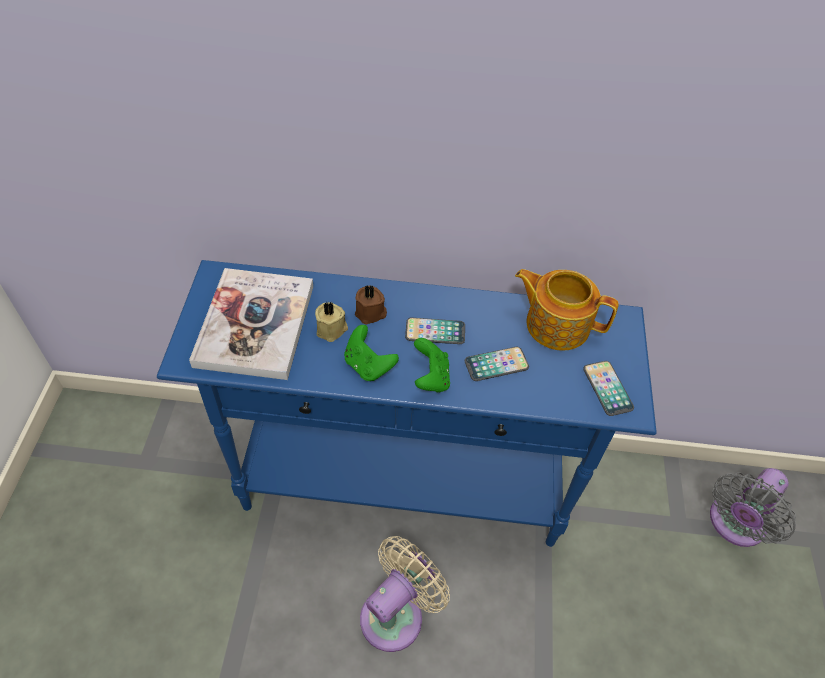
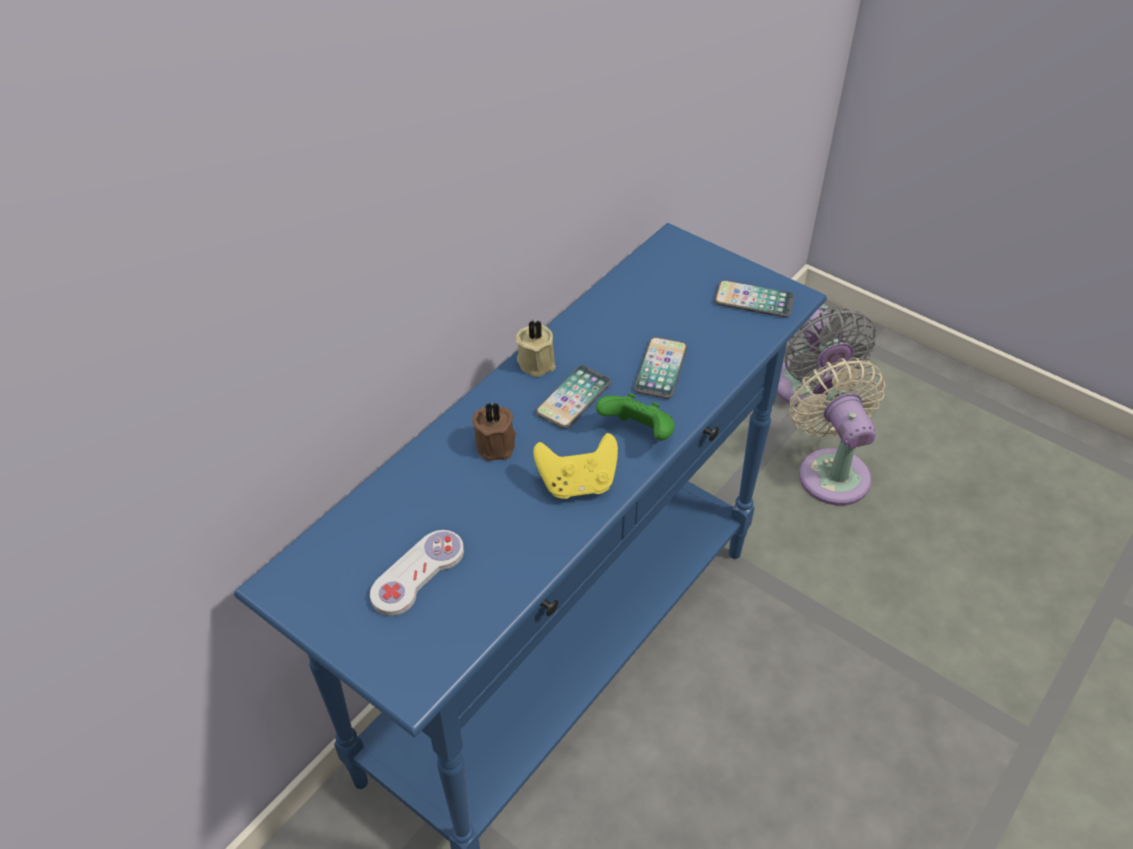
camera: 55 degrees left, 5 degrees down
(255, 325) = (418, 574): book -> white game controller
(332, 330) = (492, 494): beige candle -> beige candle (537, 361)
(368, 366) = (577, 483): green game controller -> yellow game controller
(396, 613) = (730, 759): beige fan -> beige fan (831, 471)
(556, 324) = (641, 294): teapot -> none

